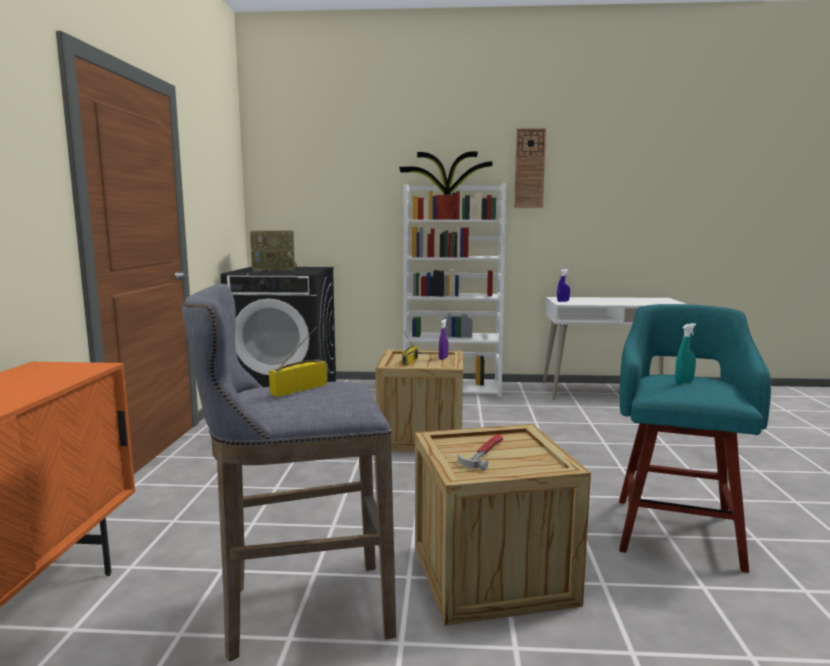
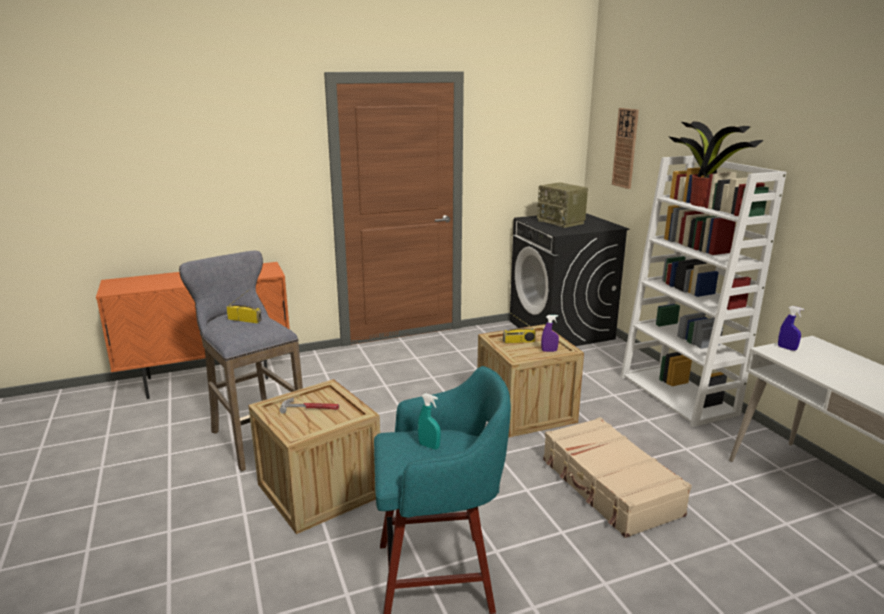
camera: 65 degrees right, 10 degrees up
(529, 168) = (828, 152): wall clock -> wall clock (625, 148)
(566, 438) = (609, 487): none -> beige suitcase

